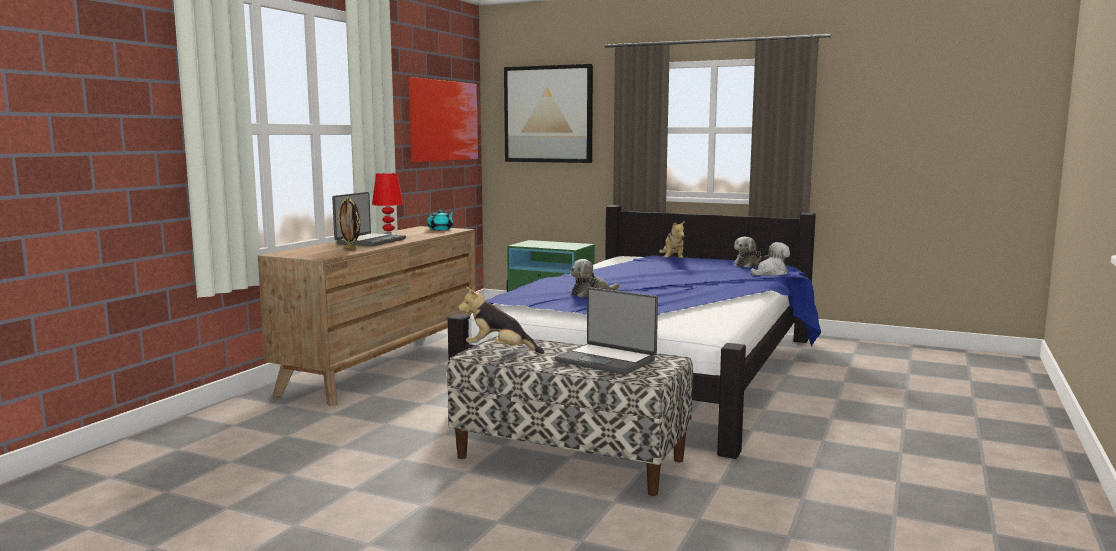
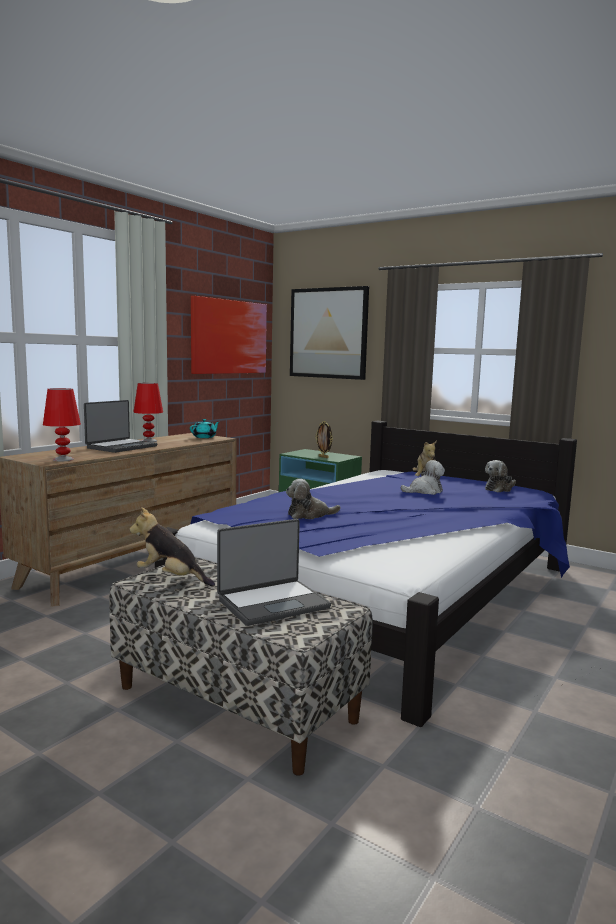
camera: 10 degrees right, 0 degrees up
(331, 254) = (63, 459): none -> red table lamp
(351, 249) = (89, 455): picture frame -> picture frame (323, 457)
(607, 360) = (272, 603): laptop -> laptop turned 75 degrees counterclockwise
(771, 274) = (517, 501): plush toy -> plush toy (424, 491)

